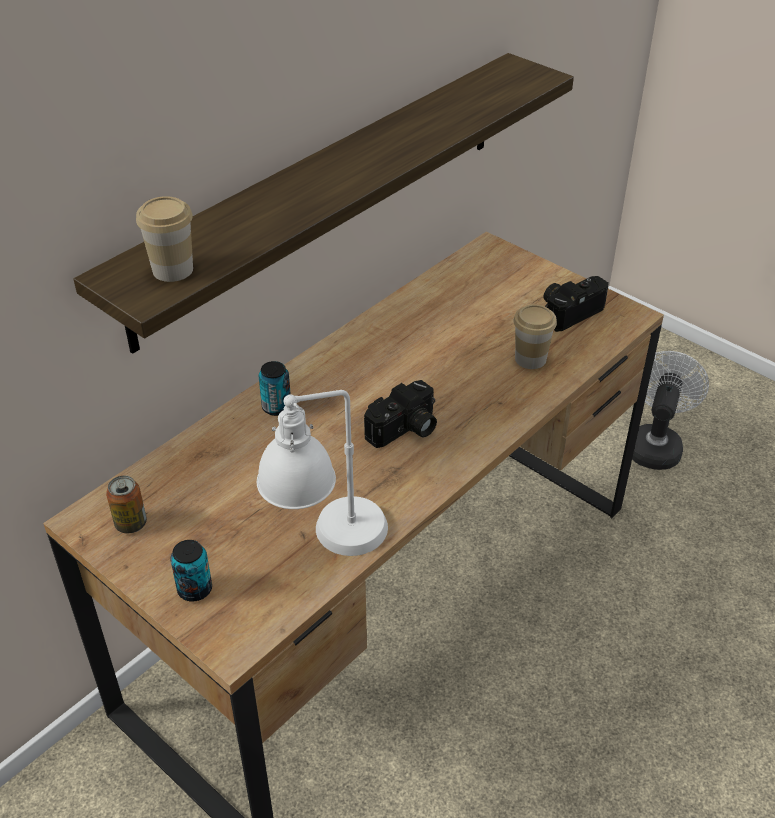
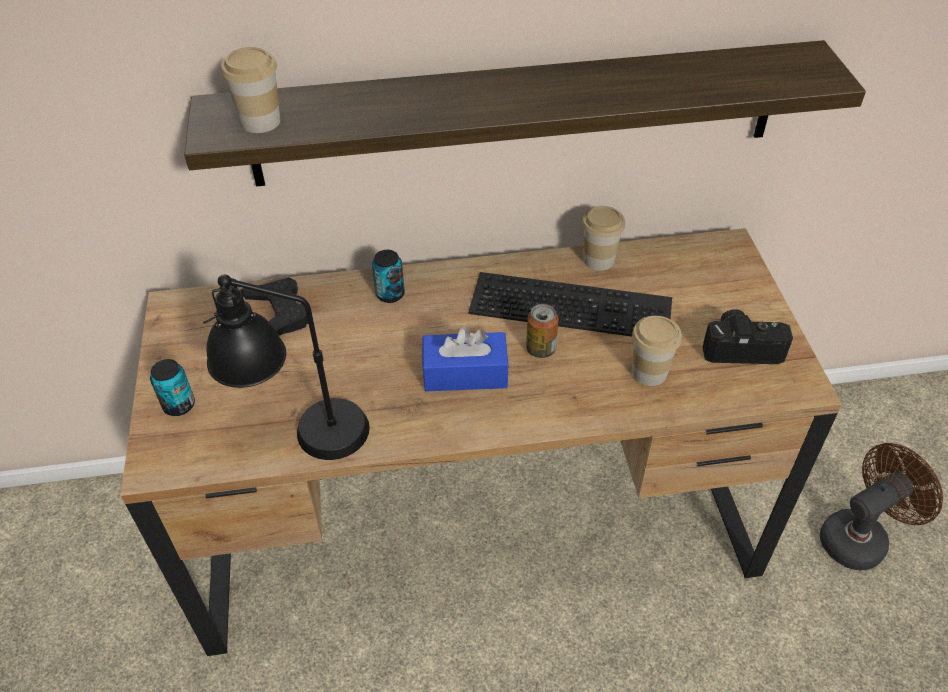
camera: 40 degrees right, 5 degrees up
(131, 523) = (196, 327): can -> can (541, 349)
(196, 471) = (278, 313): none -> black game controller
(328, 546) = (300, 433): white table lamp -> black table lamp
(405, 430) = (465, 373): camera -> blue tissue box
(410, 301) = (599, 260): none -> cup
(427, 341) = (573, 304): none -> keyboard
(655, 444) = (860, 537): white fan -> brown fan

